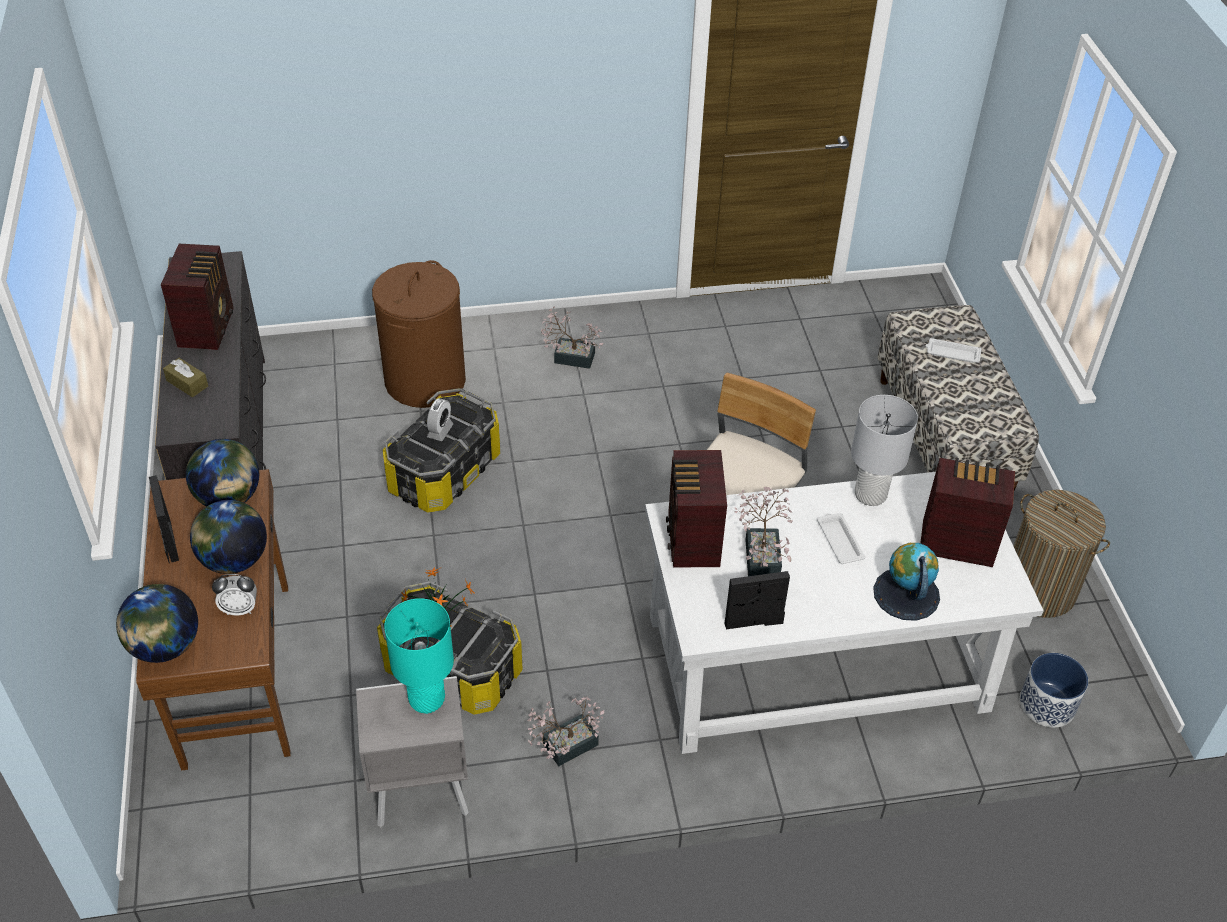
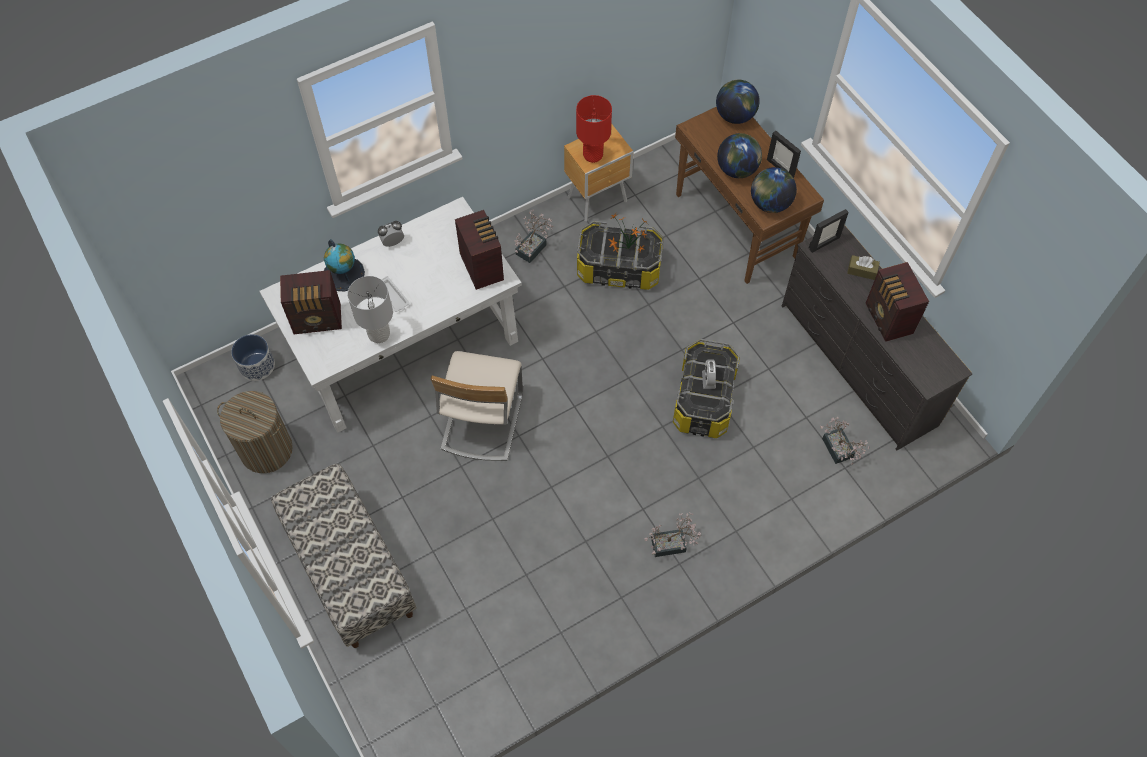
camera: 160 degrees right, 15 degrees up
(239, 609) = (713, 145): alarm clock -> alarm clock (393, 242)
(418, 792) = (598, 200): grey nightstand -> brown nightstand
(425, 380) = (768, 477): brown laundry basket -> none
(427, 701) = (593, 157): turquoise table lamp -> red table lamp
(753, 623) = (429, 226): picture frame -> picture frame (824, 243)
(762, 553) = (437, 272): potted plant -> potted plant (839, 451)
(952, 353) = (347, 560): white tray -> none

